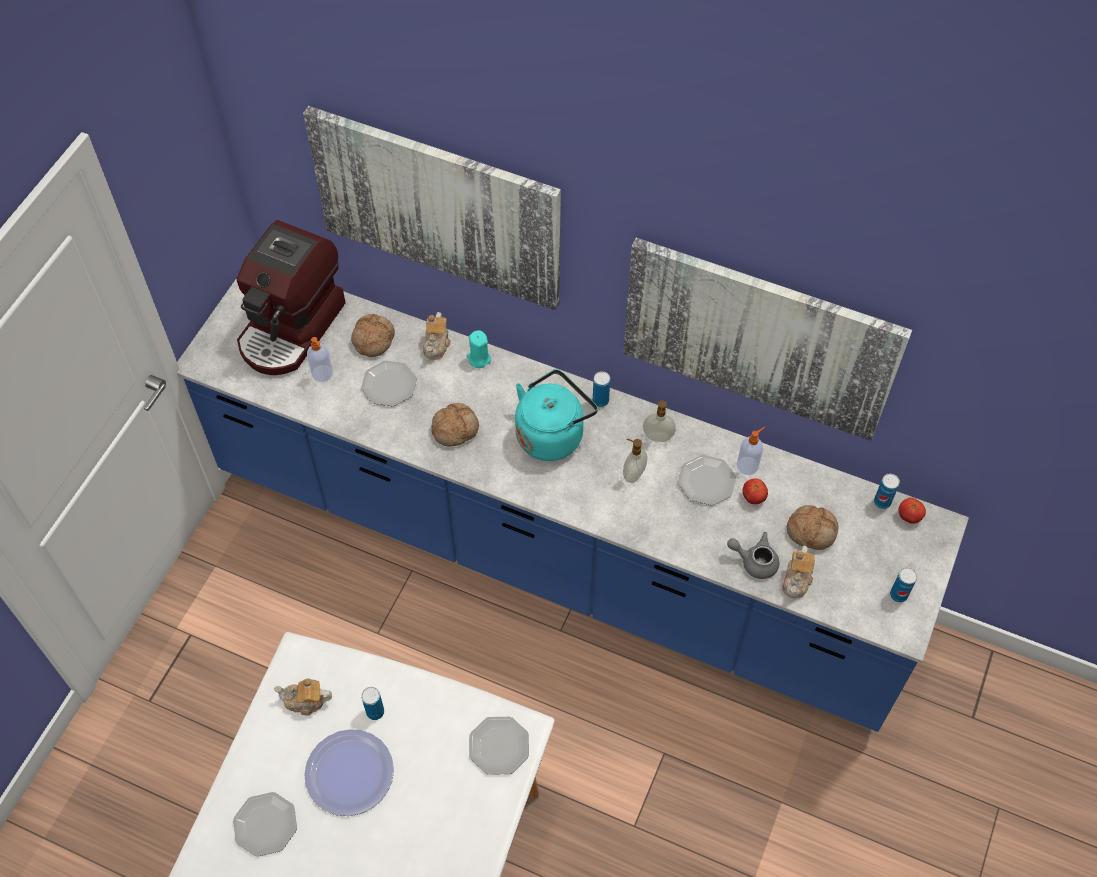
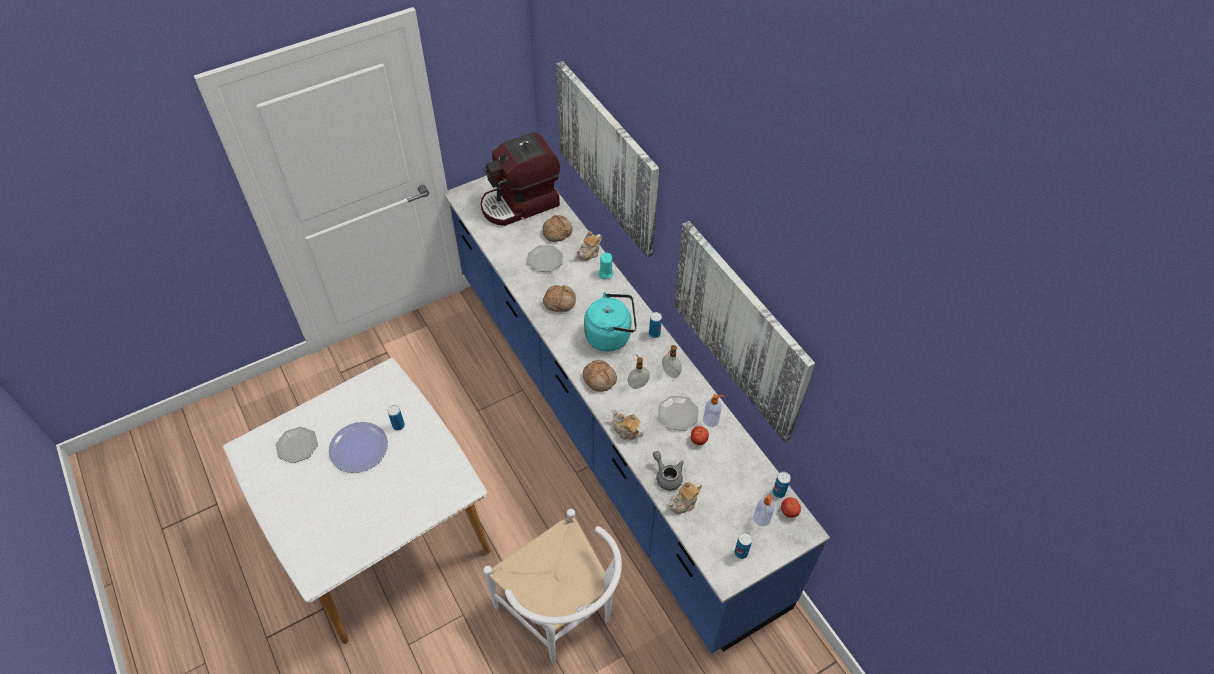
camera: 35 degrees right, 5 degrees down
(305, 701) = (369, 398): teapot -> teapot (626, 431)
(322, 374) = (515, 235): soap dispenser -> soap dispenser (762, 519)
(498, 746) = (444, 486): plate -> none
(681, 806) = (562, 615): none -> white chair
(812, 531) = (718, 481): bread -> bread (600, 379)

